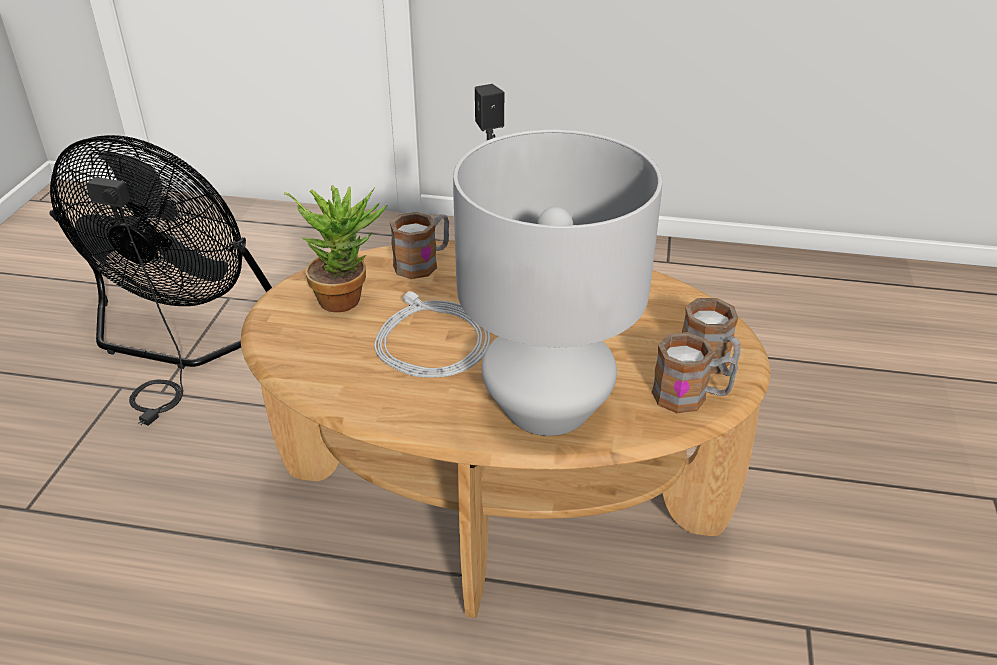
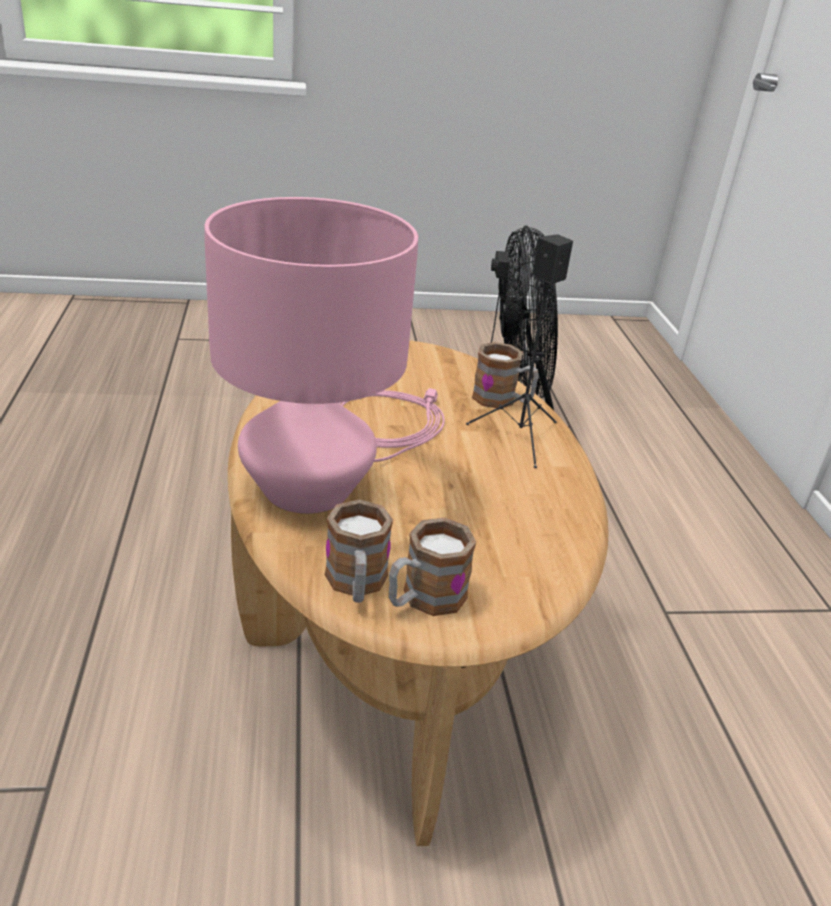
camera: 70 degrees right, 5 degrees down
(346, 296) = (424, 372): potted plant -> none
(501, 378) = (340, 459): grey table lamp -> pink table lamp

